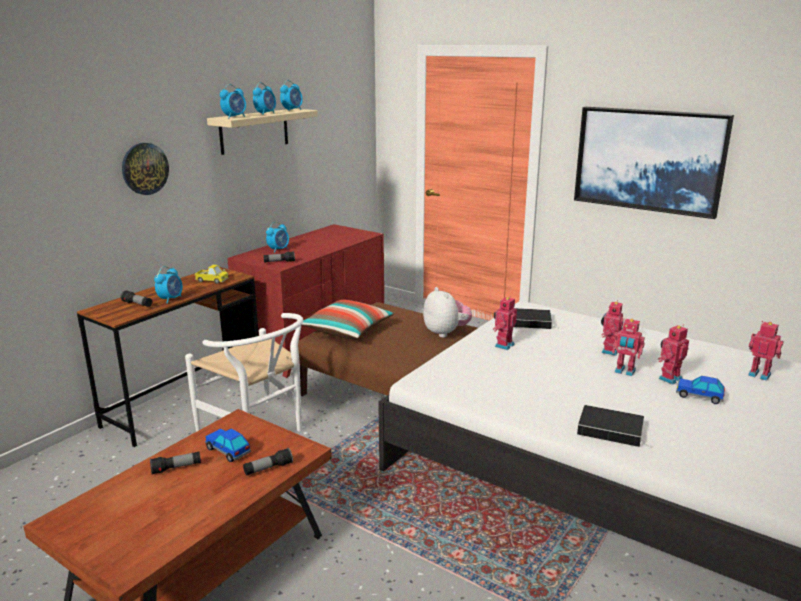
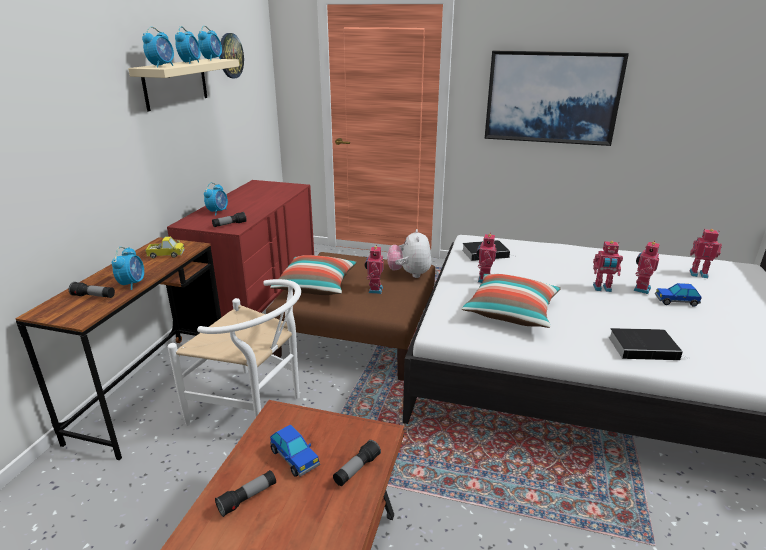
camera: 20 degrees left, 5 degrees up
(144, 168) = (68, 131): wall clock -> wall clock (230, 56)
(228, 451) = (294, 458): toy car -> toy car turned 150 degrees counterclockwise
(446, 333) = (409, 274): plush toy -> plush toy turned 135 degrees counterclockwise
(503, 377) = (511, 312): none -> pillow
(608, 350) = (571, 271): toy robot -> toy robot (374, 290)

